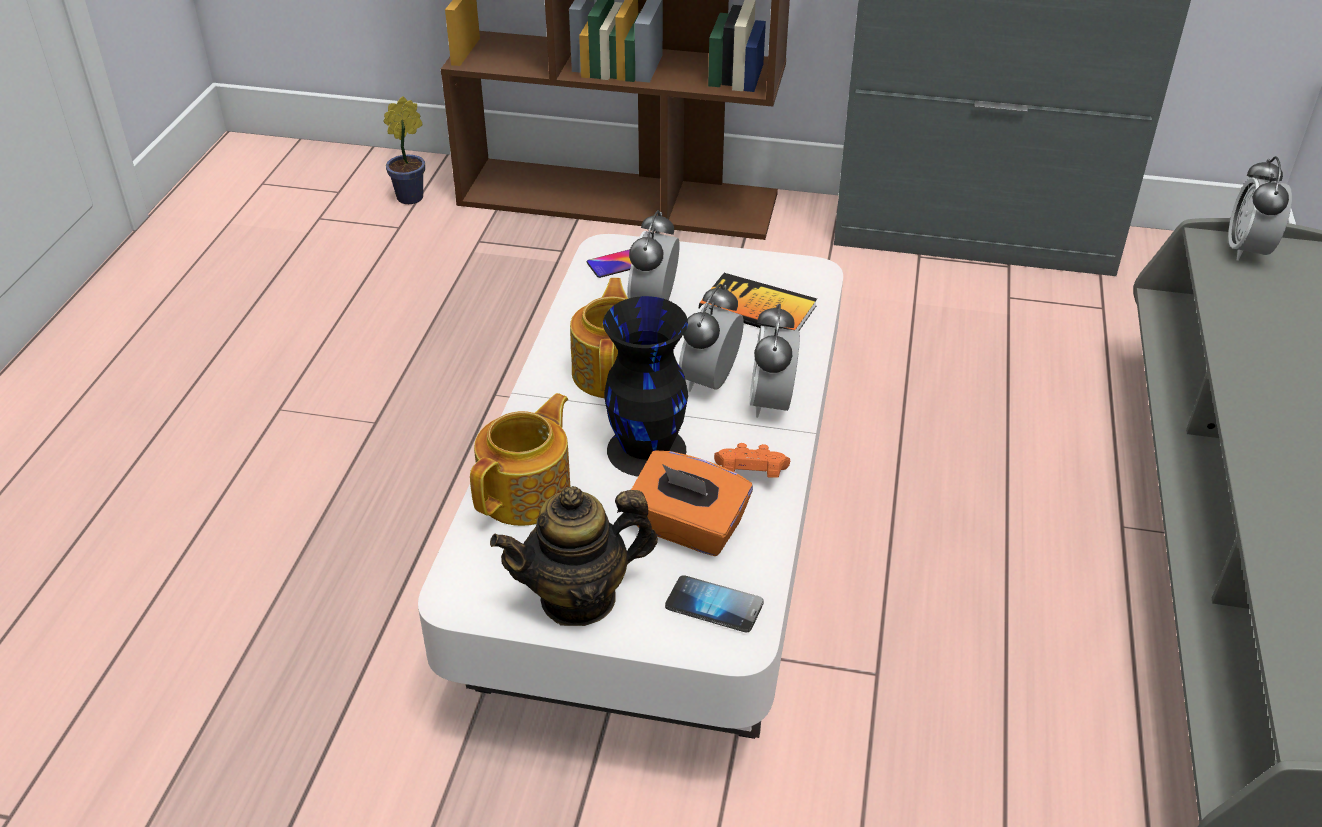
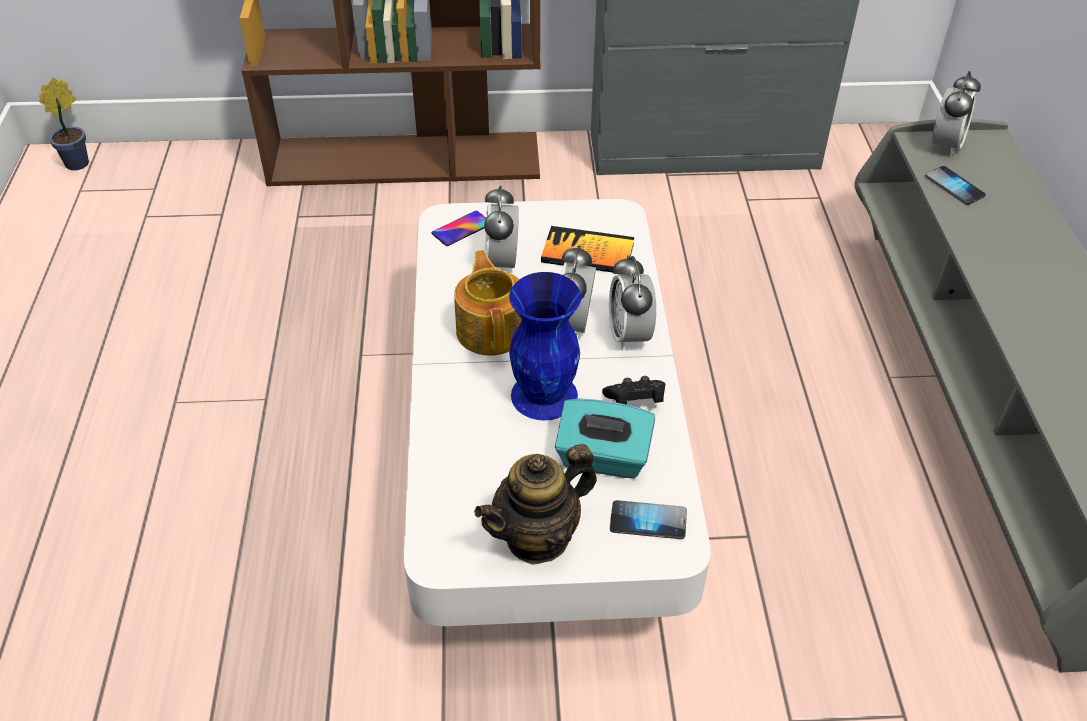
camera: 15 degrees left, 5 degrees up
(413, 196) = (224, 183): potted plant -> potted plant (80, 162)
(527, 493) = (461, 452): teapot -> none
(648, 450) = (545, 395): black vase -> blue vase
(687, 528) = (603, 458): orange tissue box -> turquoise tissue box
(750, 475) = (635, 401): orange game controller -> black game controller
(1241, 298) = (954, 187): none -> phone
(1247, 250) = (945, 145): alarm clock -> alarm clock turned 150 degrees counterclockwise

